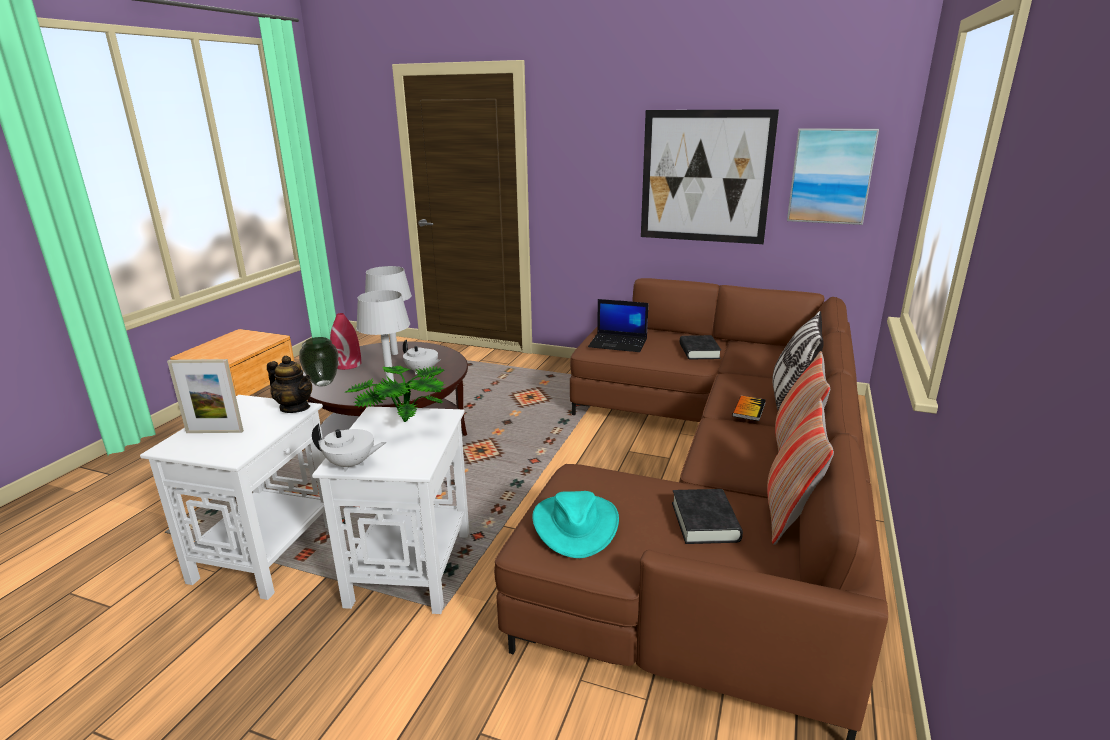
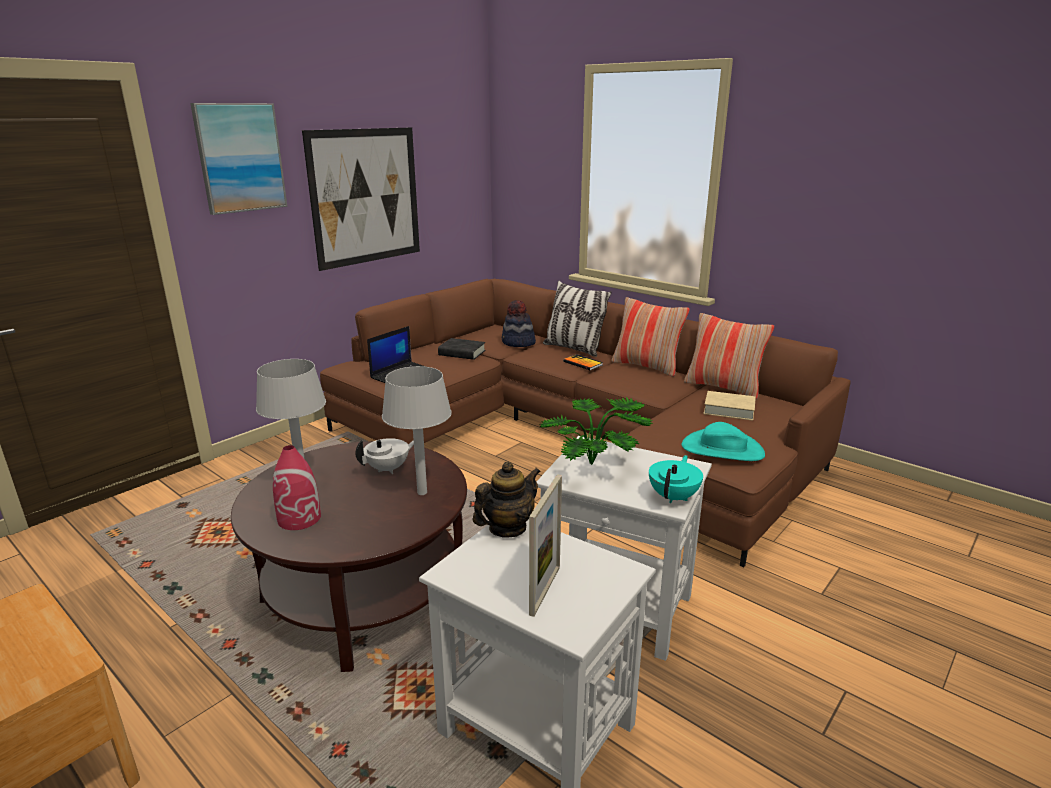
camera: 70 degrees left, 0 degrees up
(323, 383) = (351, 541): vase -> none
(351, 464) = (674, 497): white teapot -> turquoise teapot
(705, 522) = (729, 410): black book -> beige book
(765, 368) = (518, 343): none -> hat
(830, 176) = (451, 183): picture -> picture (240, 158)

